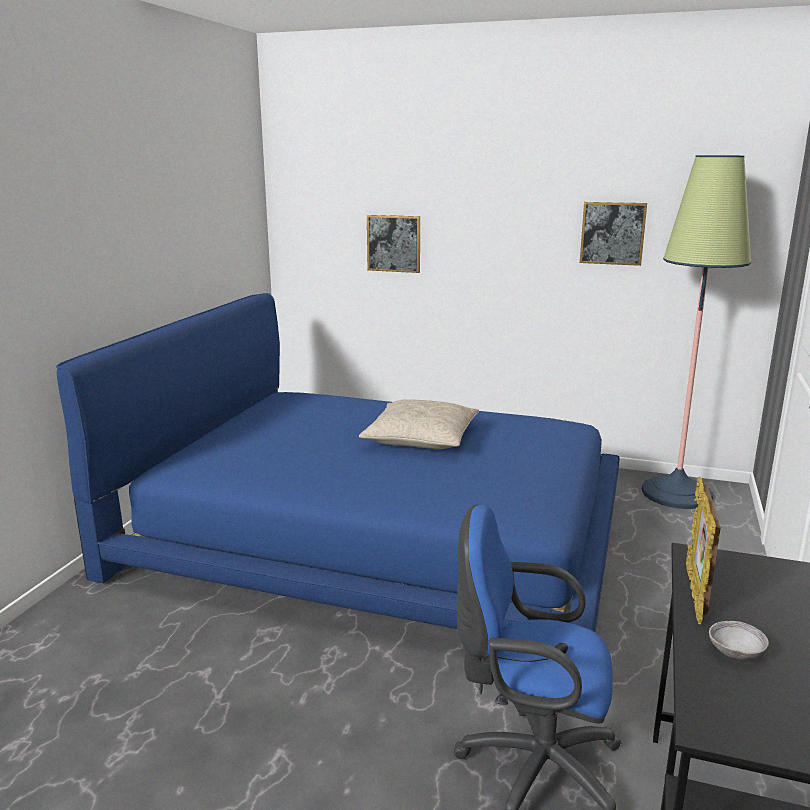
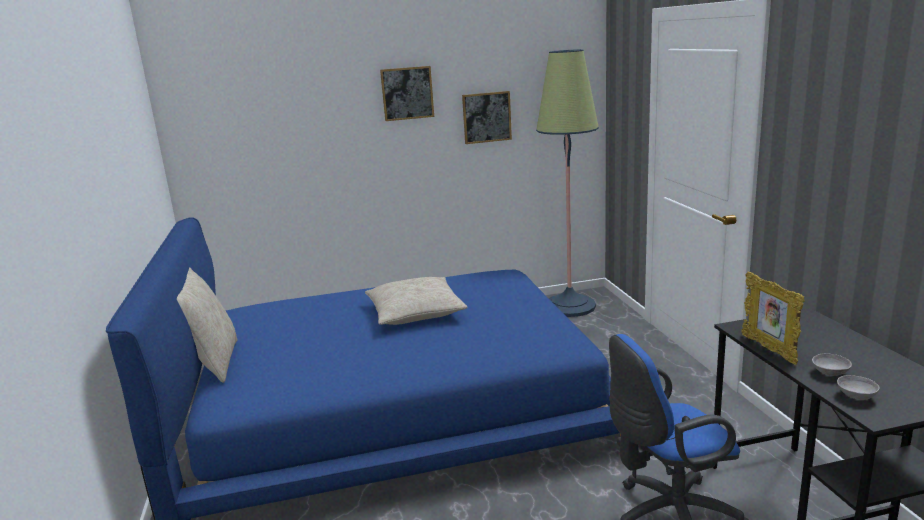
camera: 30 degrees left, 0 degrees up
(206, 432) = (213, 363): none -> beige pillow
(394, 243) = (300, 150): picture -> picture (407, 93)
(725, 693) = (856, 396): none -> grey bowl

